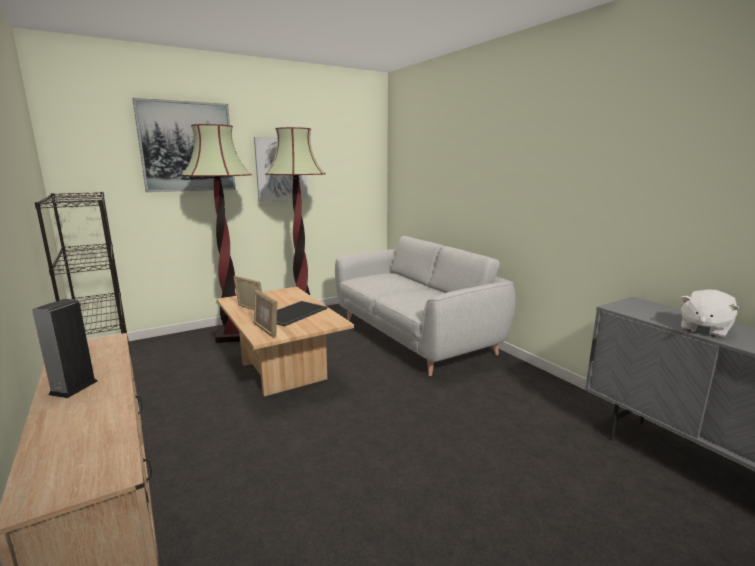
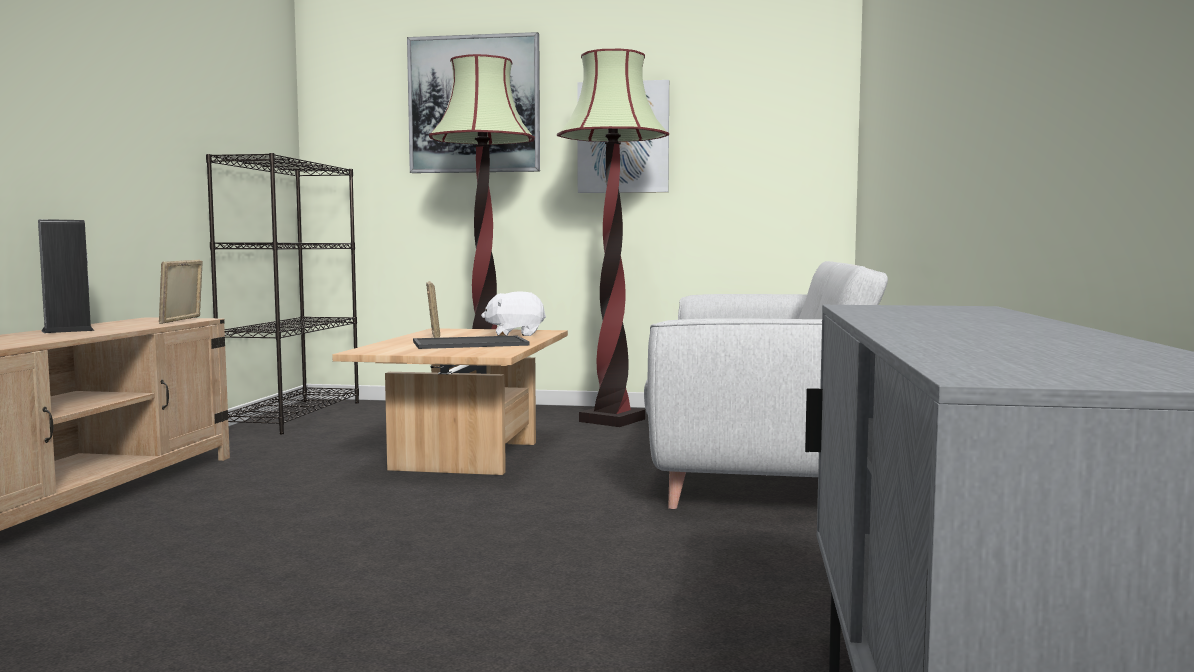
camera: 40 degrees right, 10 degrees down
(266, 330) = (386, 348): picture frame -> picture frame (182, 320)
(703, 329) = (920, 322): white plush toy -> white plush toy (515, 334)

